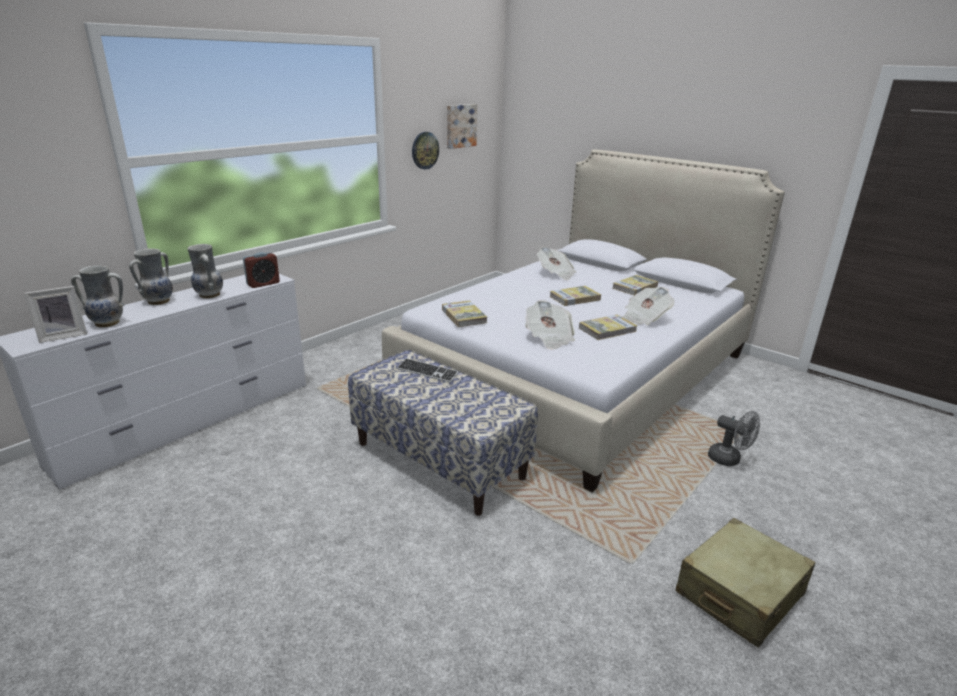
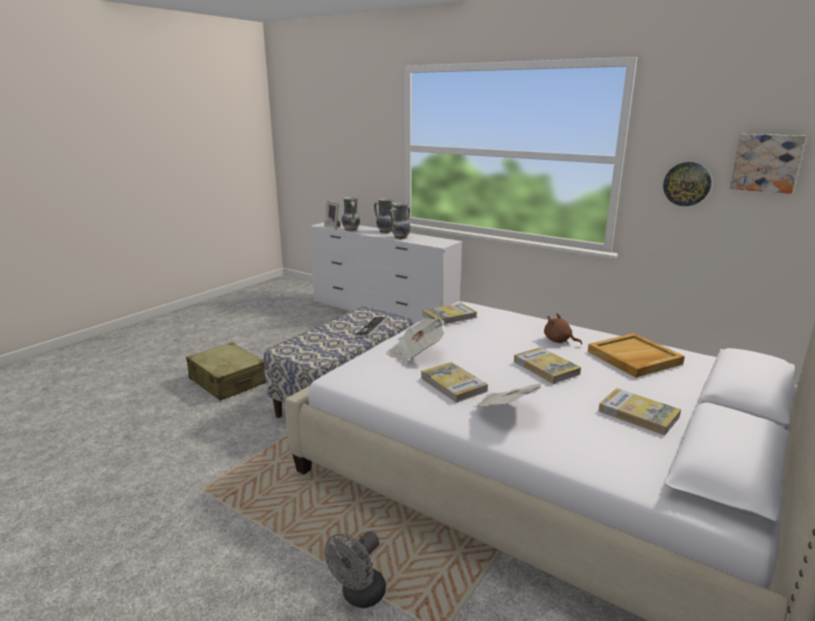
camera: 85 degrees right, 5 degrees down
(263, 284) = (428, 243): alarm clock -> none
(524, 288) = (559, 341): none -> brown plush toy
(555, 274) = (634, 358): newspaper -> beige tray
(739, 593) = (140, 554): beige suitcase -> beige suitcase (228, 381)

